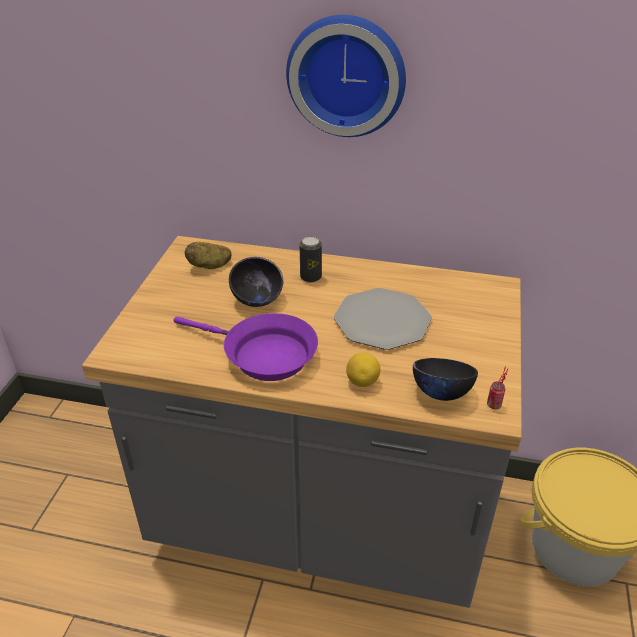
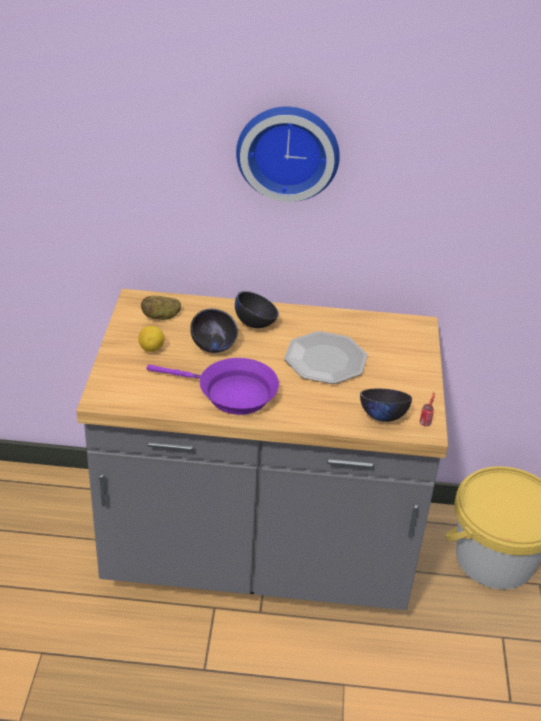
camera: 10 degrees left, 0 degrees up
(310, 277) = (256, 323): can -> black bowl
(362, 381) = (318, 411): lemon -> lemon (151, 349)

